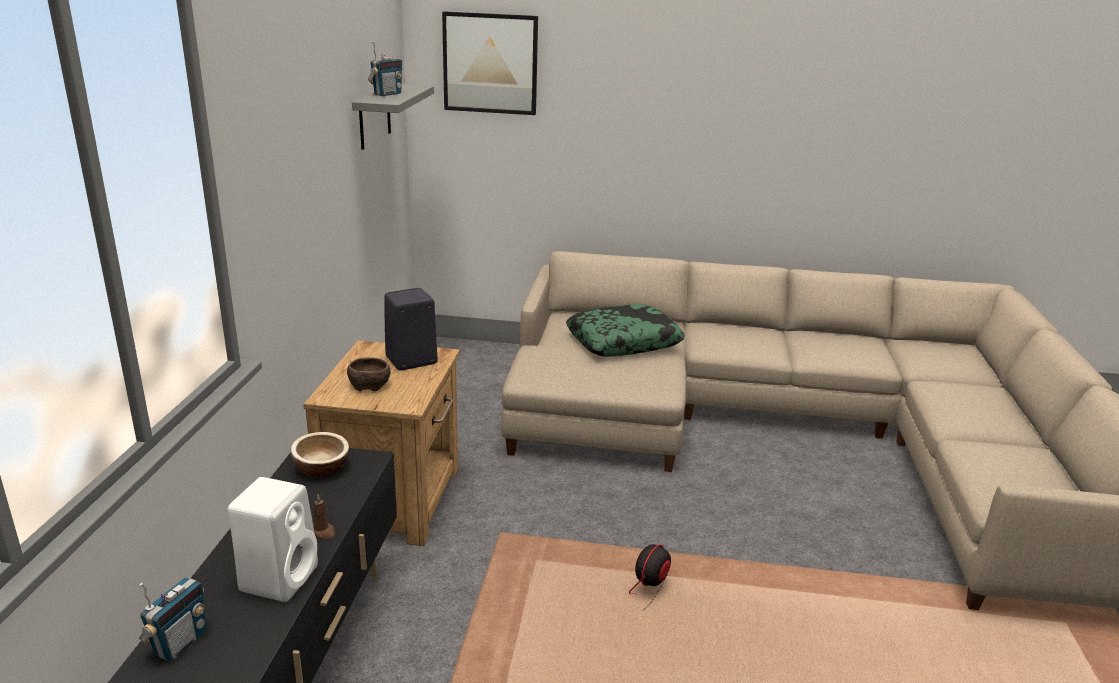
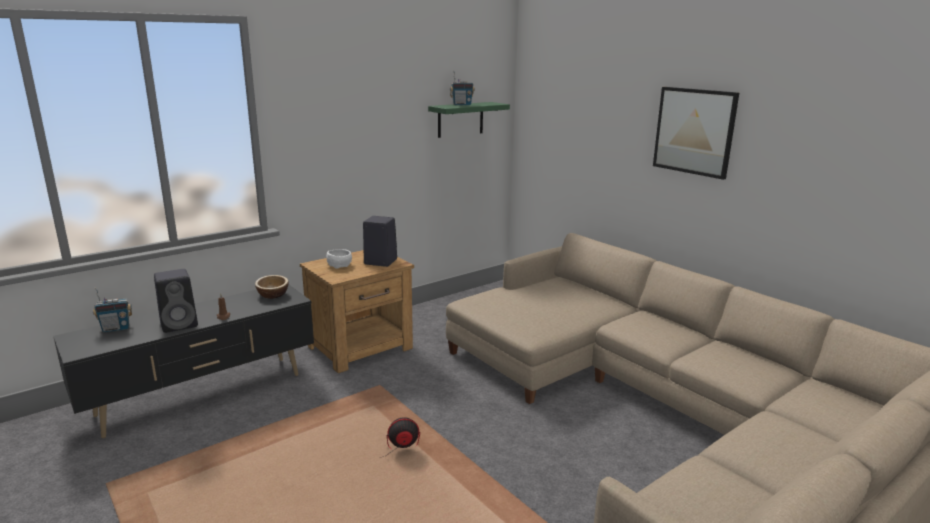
camera: 45 degrees right, 5 degrees down
(280, 577) = (180, 324): white speaker -> black speaker
(369, 384) = (340, 265): brown bowl -> white bowl
(374, 116) = (460, 119): grey shelf -> green shelf
(490, 63) = (557, 92): picture -> picture (694, 131)
(623, 341) = (562, 303): pillow -> none

